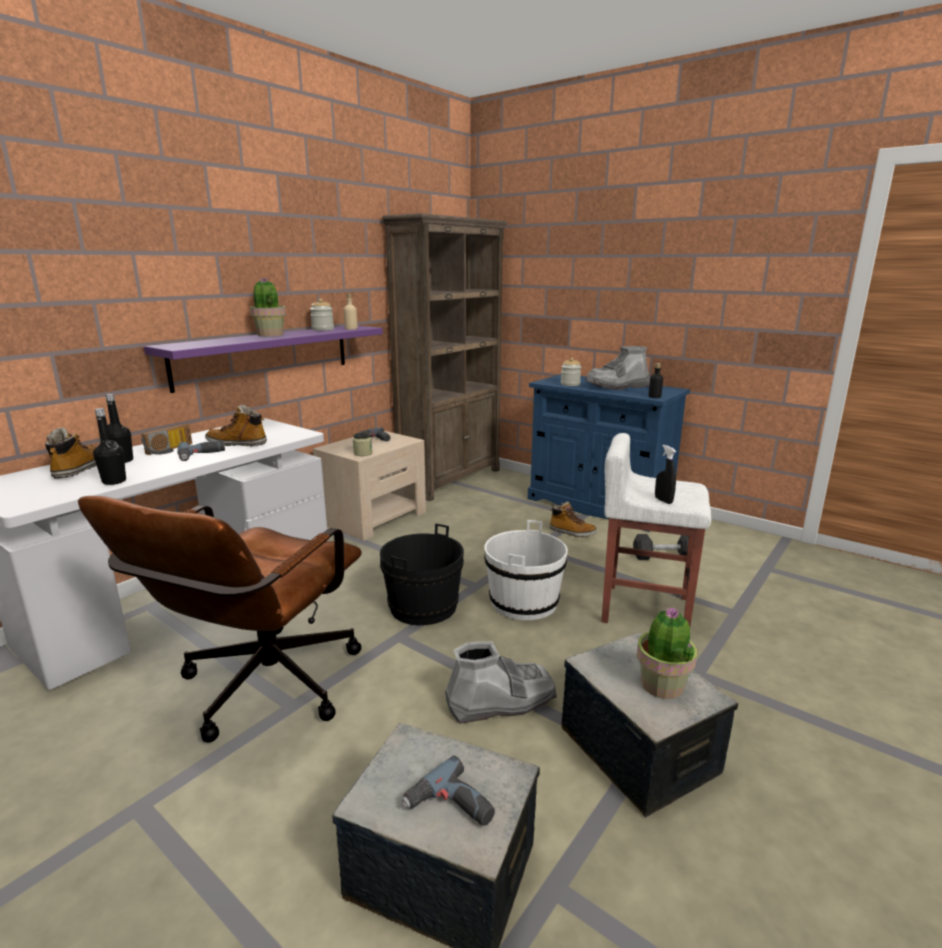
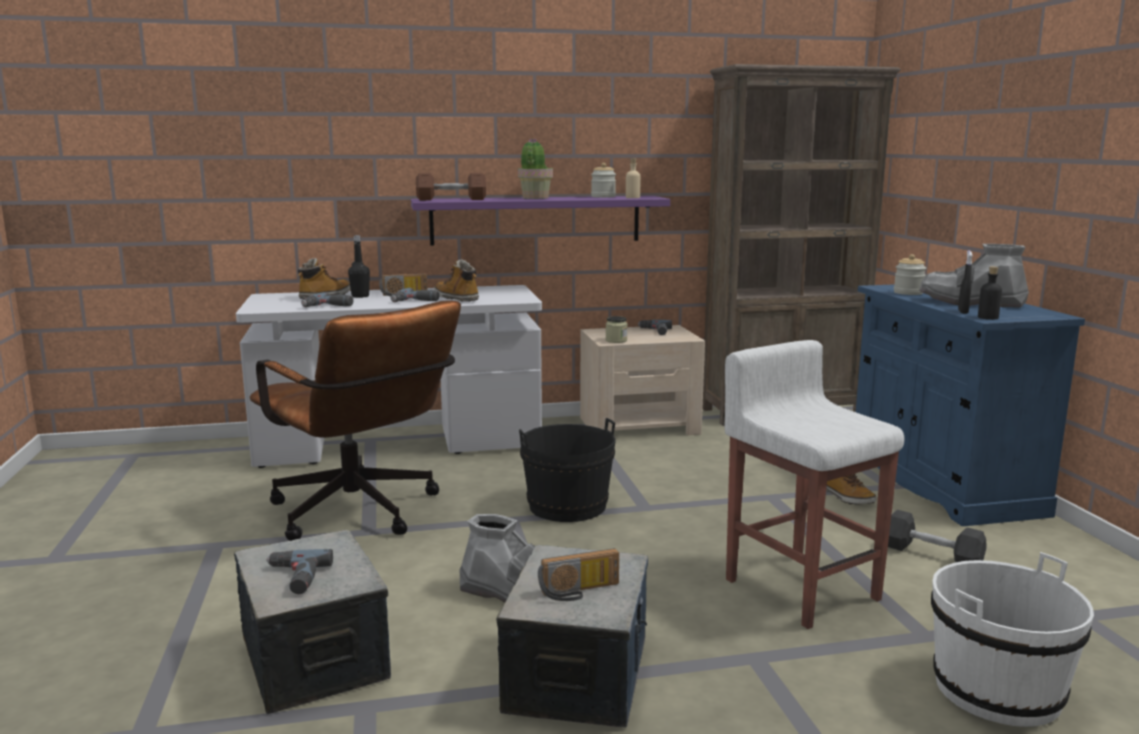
camera: 40 degrees right, 5 degrees down
(114, 481) = (328, 306): black bottle -> power drill
(198, 343) = (451, 199): none -> brown dumbbell
(260, 691) = (362, 515): brown office chair -> brown office chair turned 105 degrees counterclockwise
(524, 602) = (670, 536): white bucket -> white bucket (997, 690)
(662, 686) = (580, 592): potted plant -> radio
(663, 500) = (793, 426): black spray bottle -> black spray bottle (963, 312)

